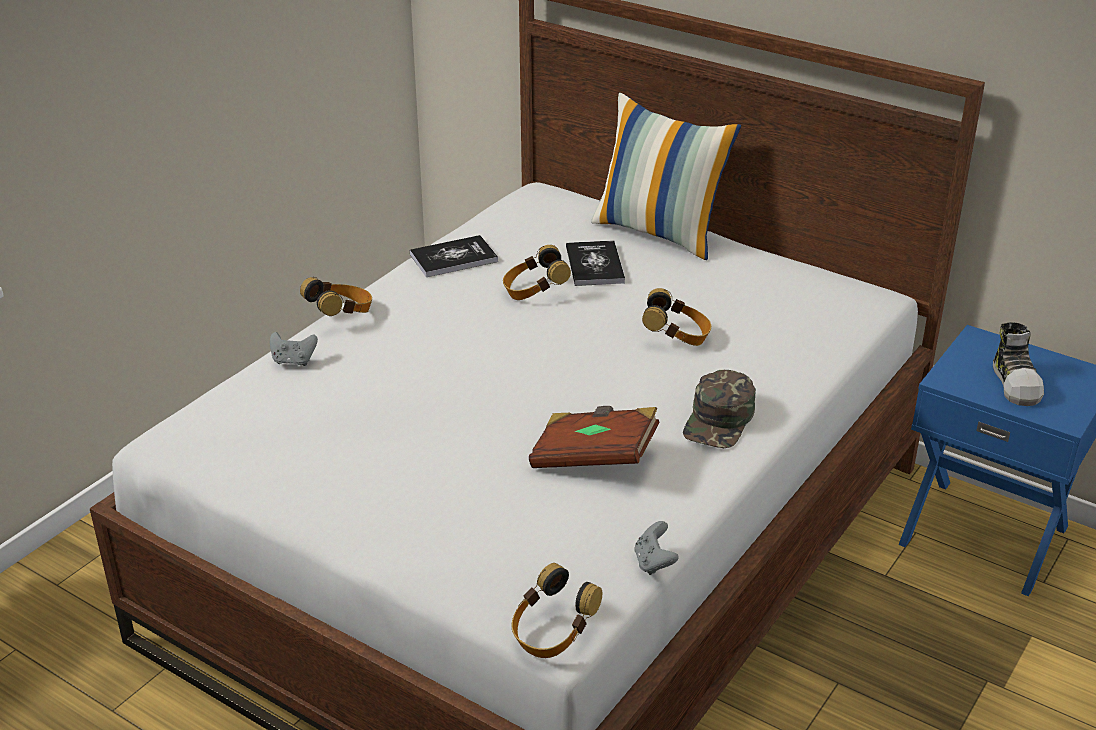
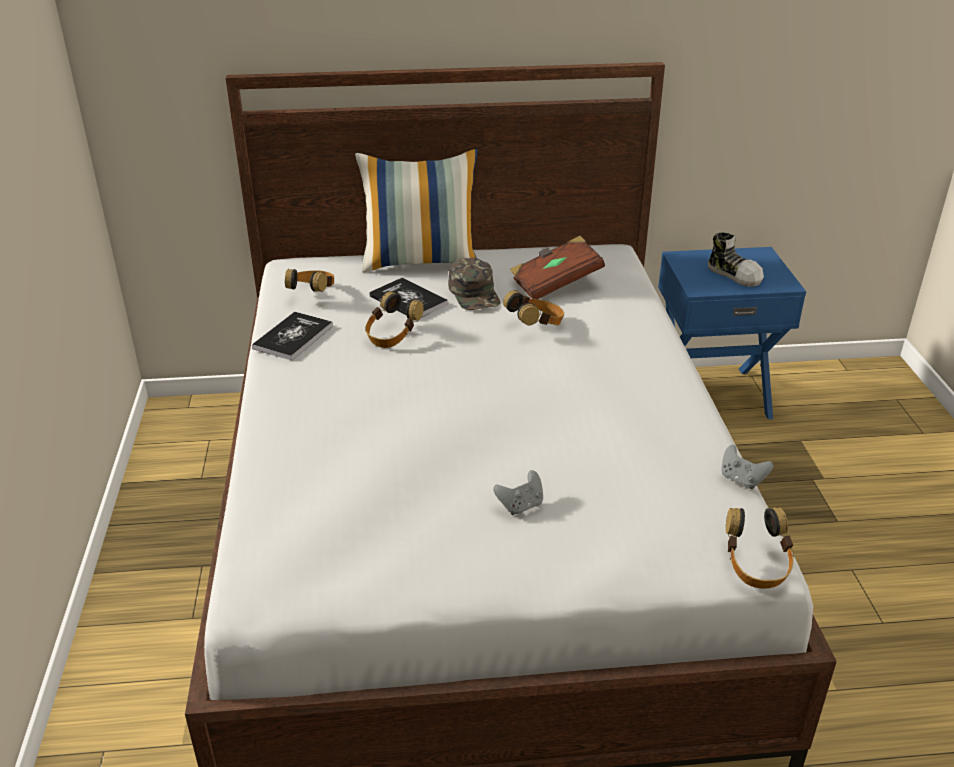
camera: 40 degrees left, 0 degrees up
(293, 361) = (274, 474): grey game controller -> grey game controller (520, 505)
(341, 315) = (262, 419): headphones -> headphones (313, 294)
(594, 457) = (603, 431): brown book -> brown book (555, 283)
(719, 420) = (641, 366): green cap -> green cap (474, 293)

